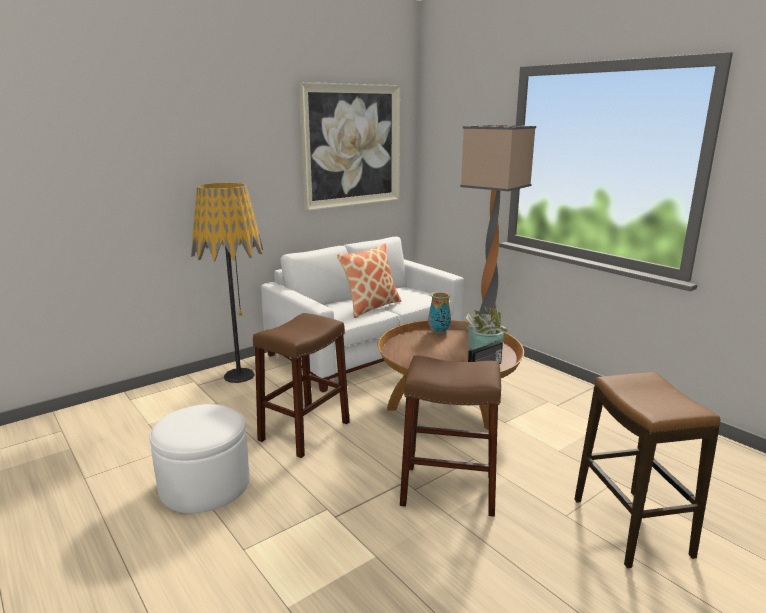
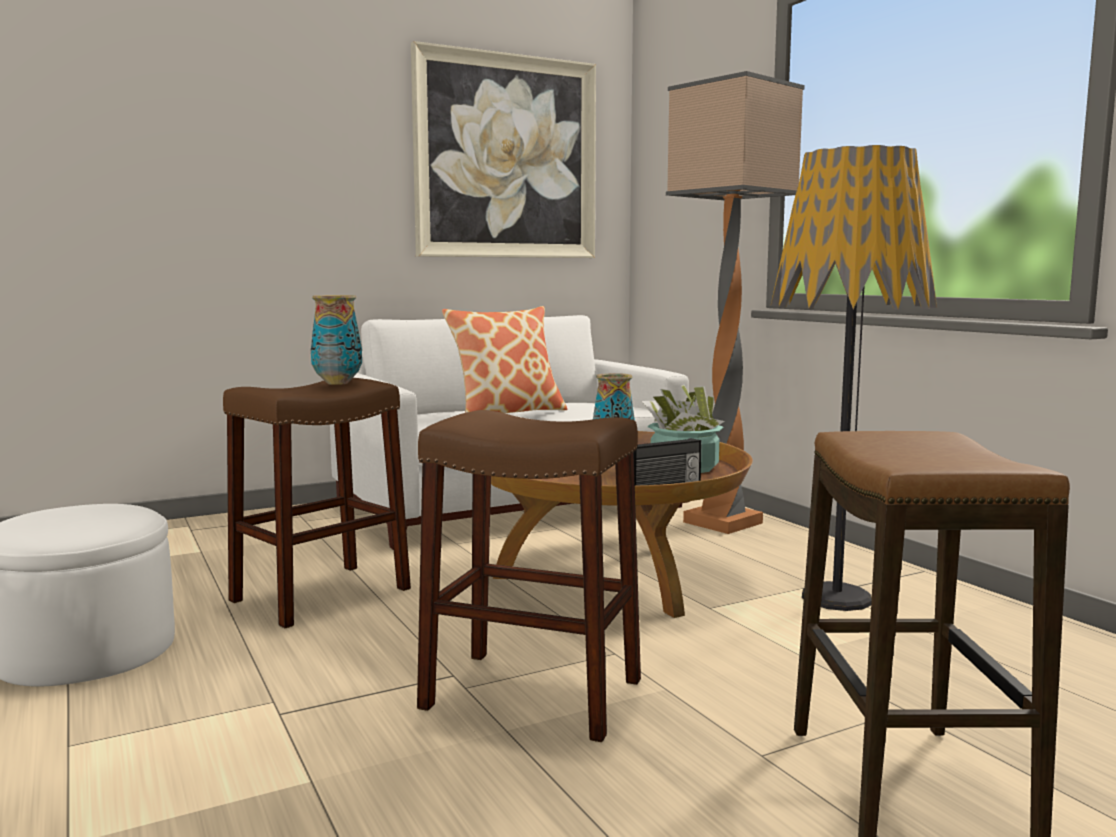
camera: 10 degrees right, 10 degrees down
(239, 376) = (268, 523): floor lamp -> floor lamp (836, 597)
(310, 322) = (337, 383): none -> vase

